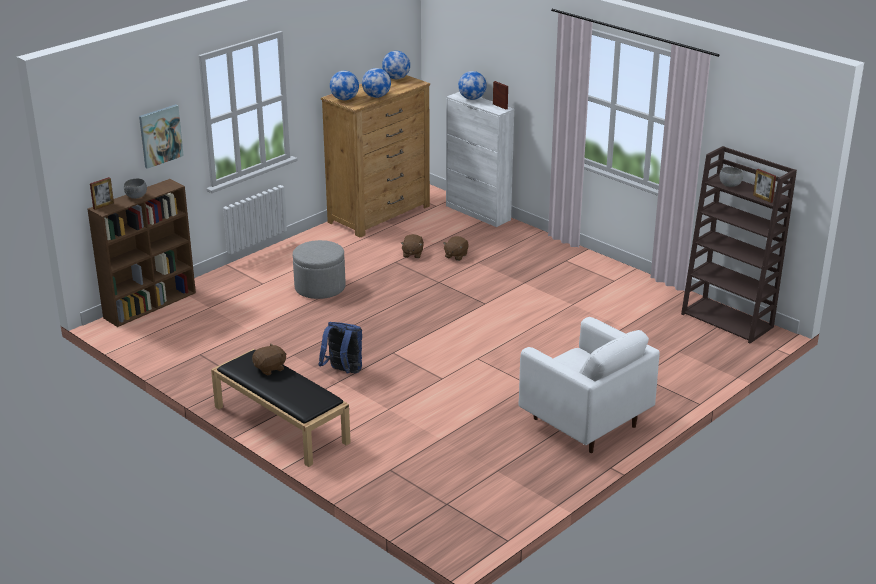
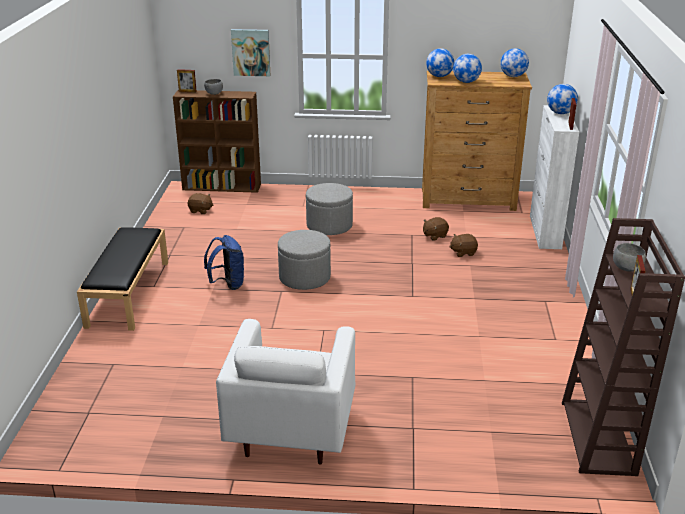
camera: 50 degrees right, 0 degrees up
(270, 368) = (136, 243): brown plush toy -> brown plush toy (200, 210)
(388, 334) = (304, 277): none -> grey ottoman

